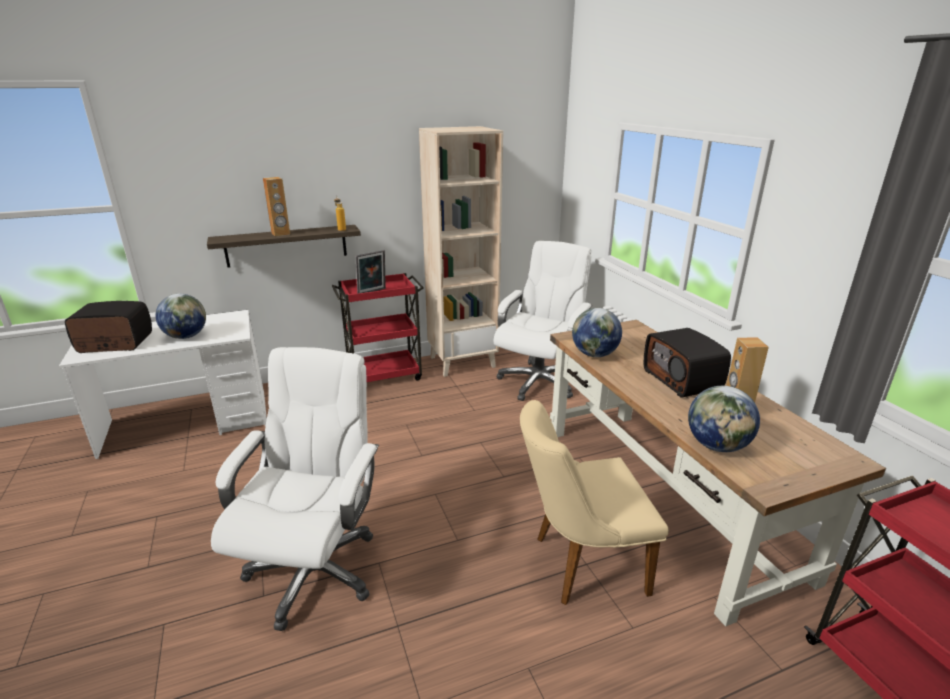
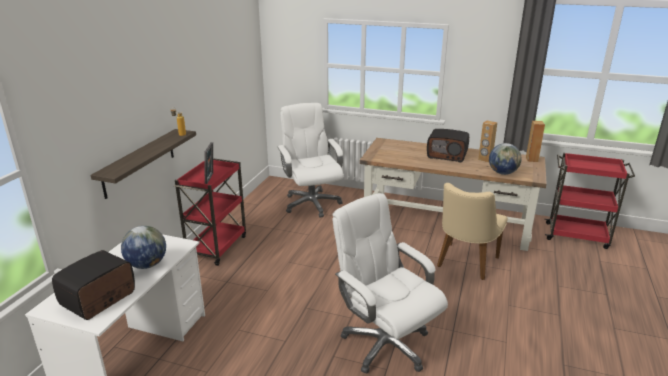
camera: 50 degrees left, 0 degrees up
(281, 234) = (146, 152): brown speaker -> brown speaker (532, 159)
(462, 361) = (249, 214): beige bookcase -> none
(594, 354) = (398, 160): globe -> none

